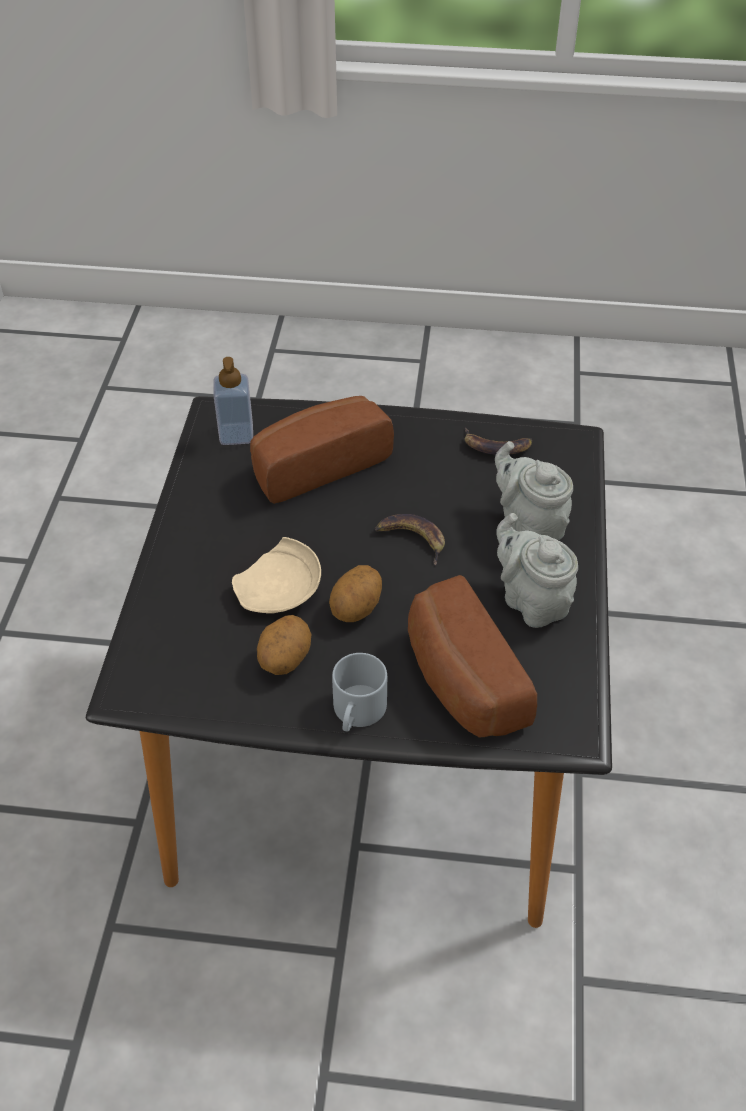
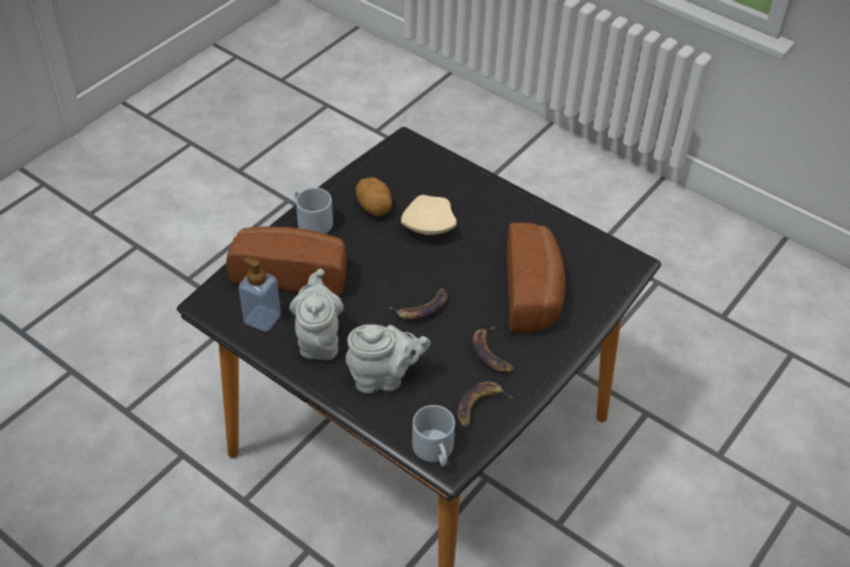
camera: 120 degrees right, 0 degrees up
(236, 434) = (598, 264): soap dispenser -> soap dispenser (262, 319)
(357, 609) = (385, 254): potato -> none
(425, 463) = (492, 353): none -> banana
(531, 601) = (318, 339): grey teapot -> grey teapot turned 90 degrees counterclockwise
(572, 454) = (436, 451): none -> grey mug

